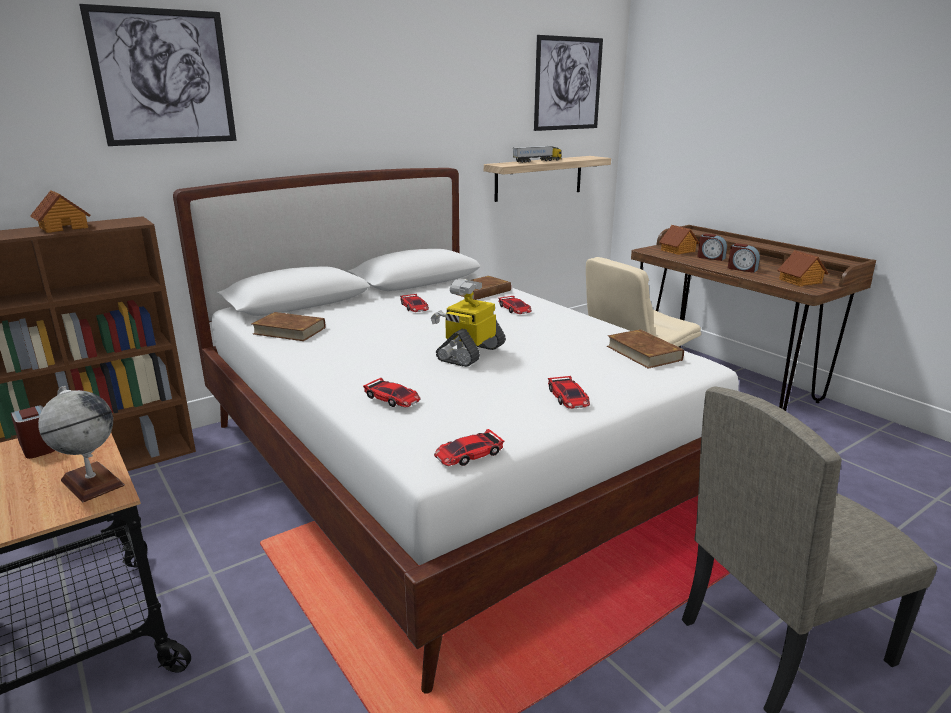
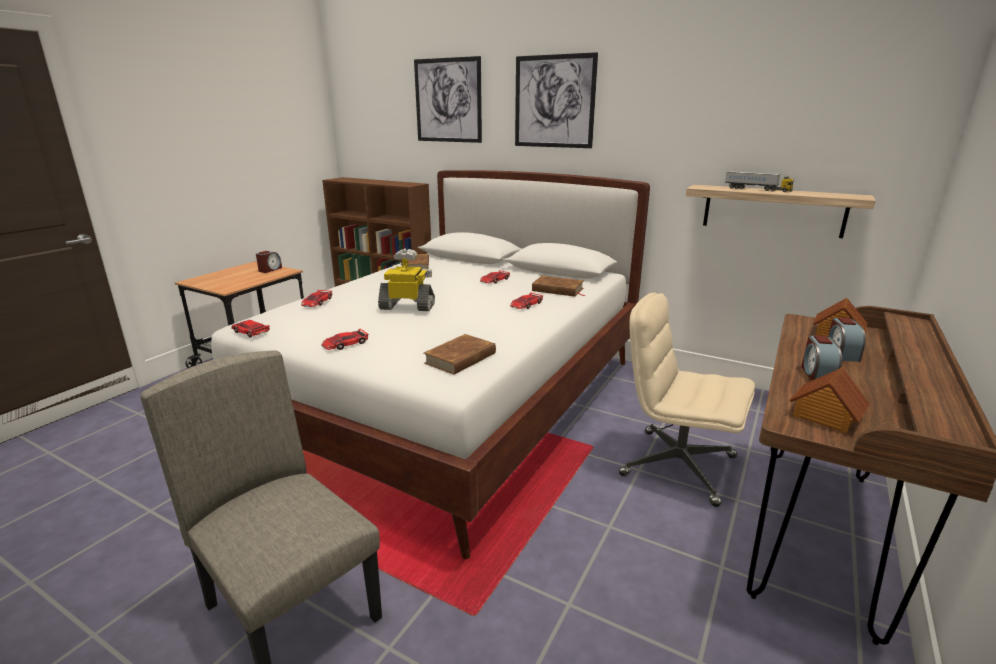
camera: 65 degrees right, 0 degrees up
(63, 227) = (386, 182): toy house -> none
(92, 483) = (238, 284): globe -> none
(568, 84) = (841, 101): picture -> picture (554, 102)

